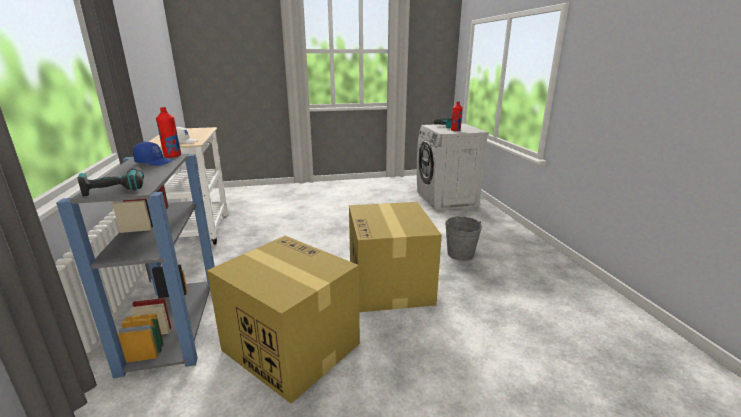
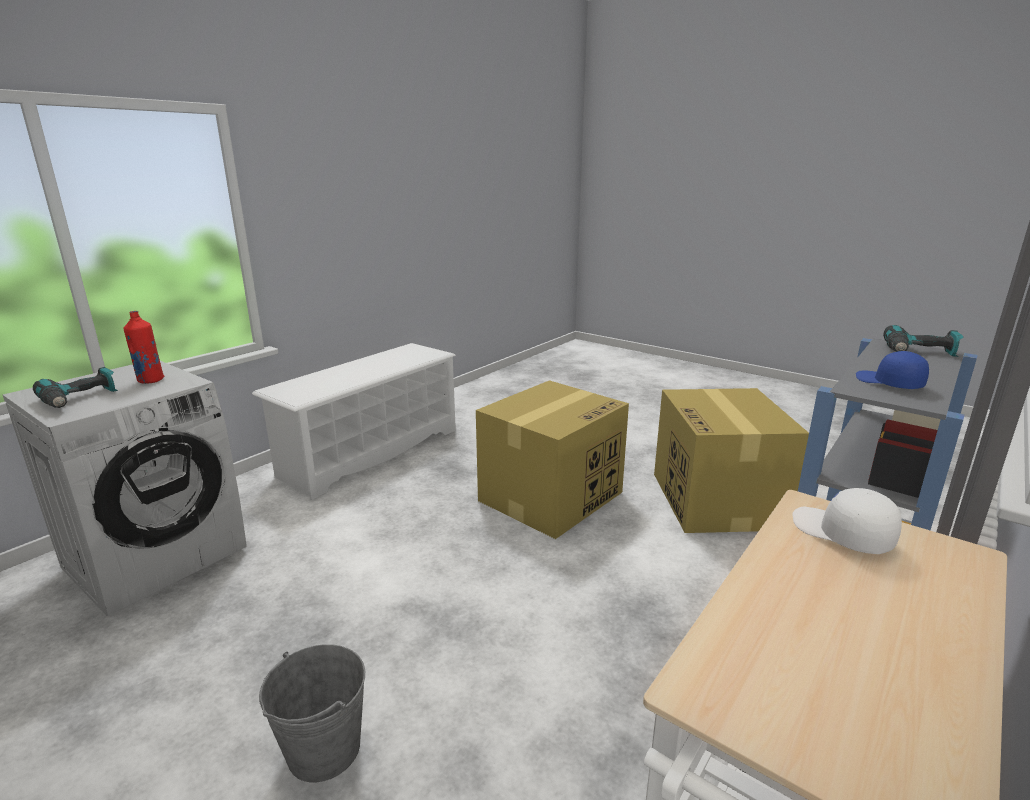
camera: 130 degrees left, 0 degrees up
(172, 156) = (861, 391): red bottle -> none
(460, 254) = (416, 480): grey bucket -> grey bucket (324, 749)
(516, 252) = (371, 452): none -> white shoe rack

